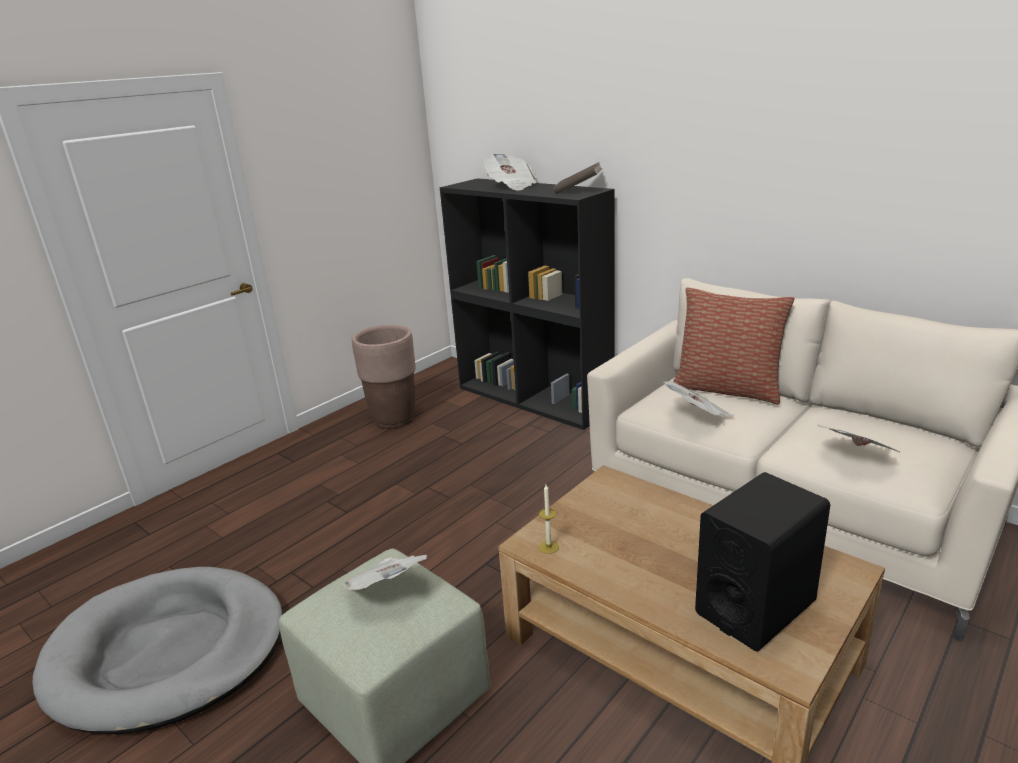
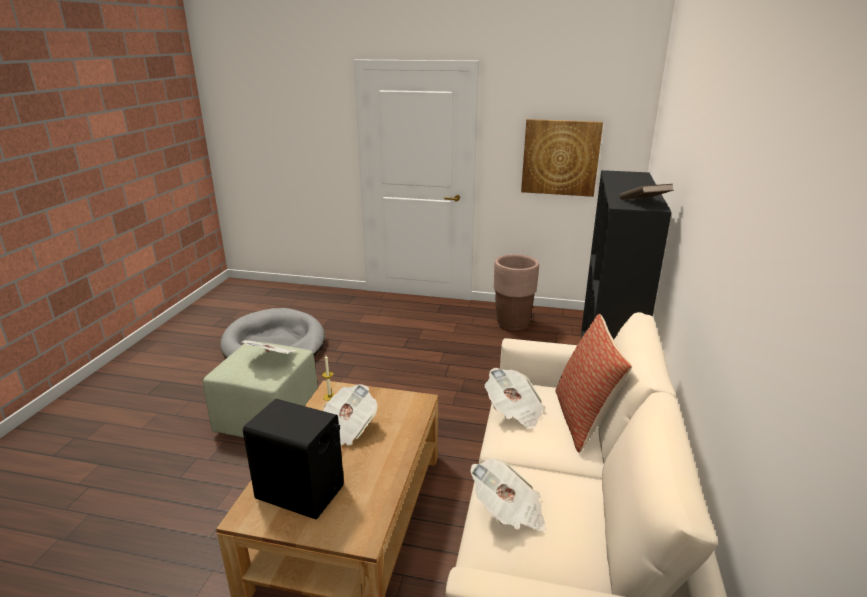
camera: 60 degrees right, 0 degrees up
(353, 192) = (560, 157): none -> picture
(511, 186) = (631, 184): newspaper -> newspaper (346, 429)

